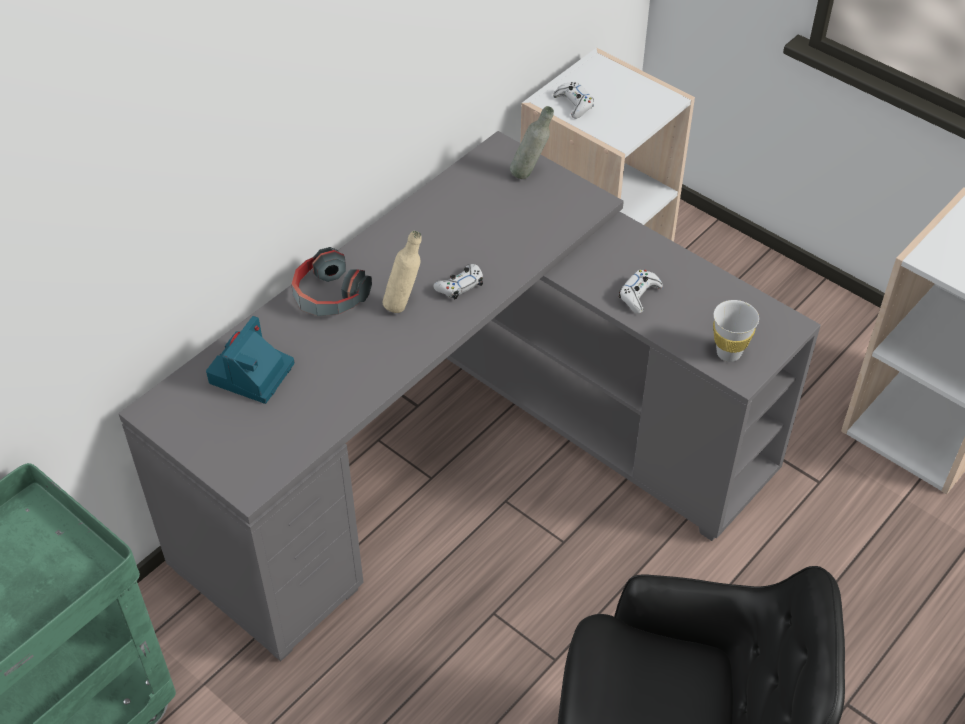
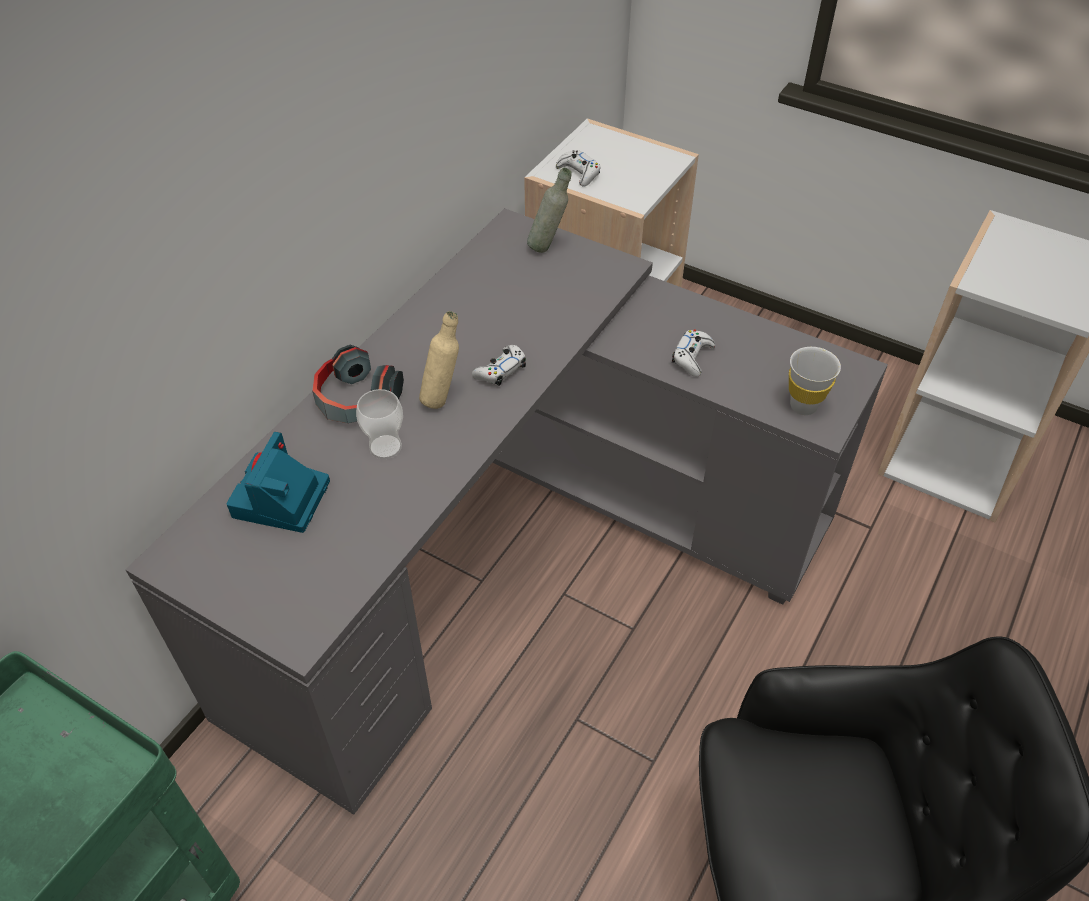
camera: 10 degrees left, 0 degrees up
(346, 341) = (385, 447): none -> cup

